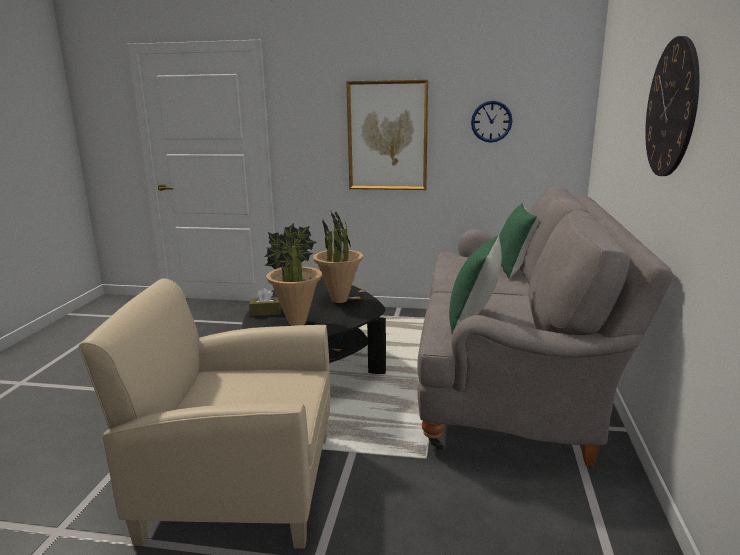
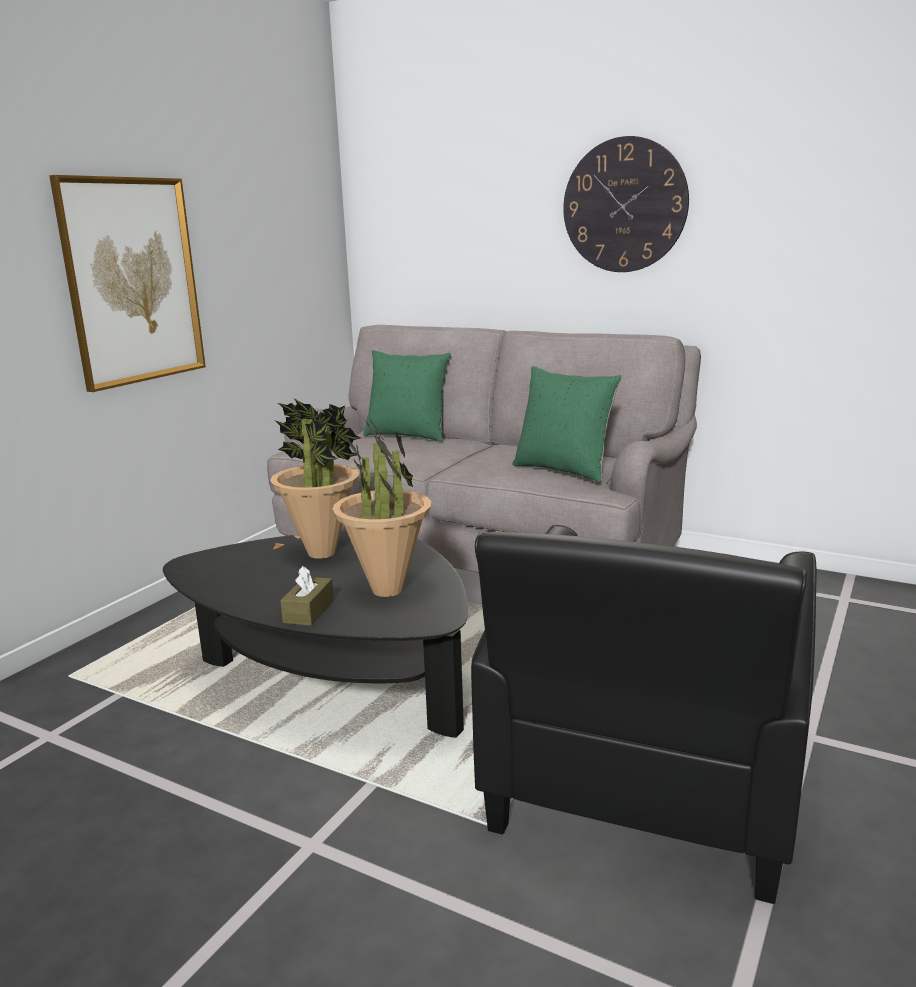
camera: 70 degrees left, 0 degrees up
(238, 485) = (644, 786): beige armchair -> black armchair
(491, 121) = (258, 247): wall clock -> none

